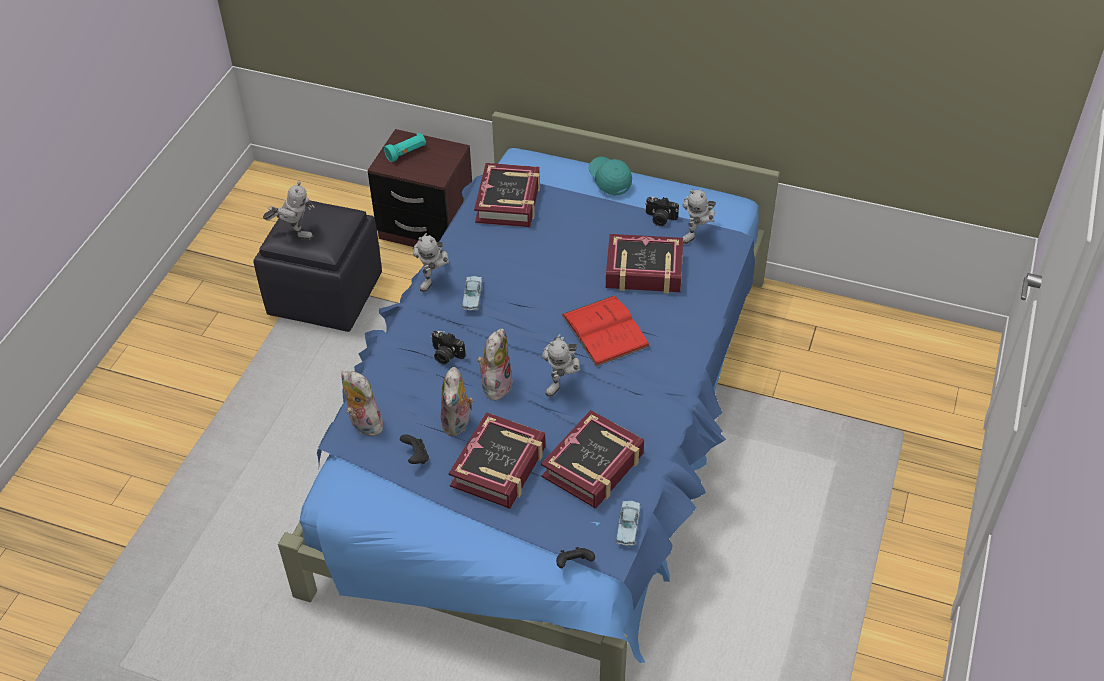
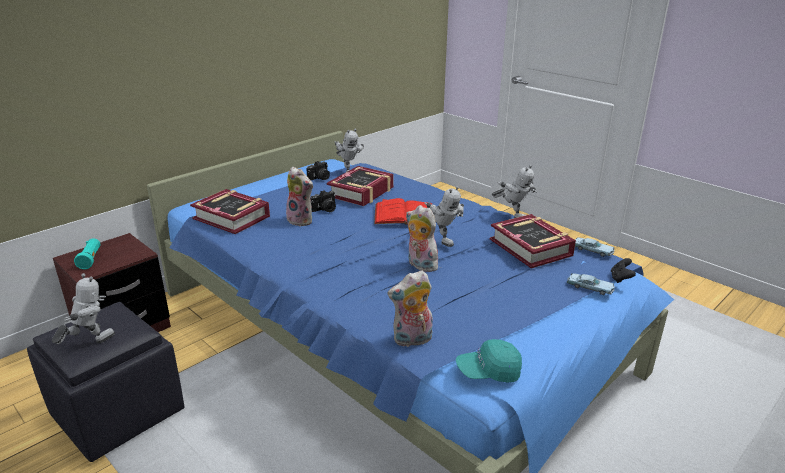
camera: 65 degrees left, 20 degrees down
(416, 457) = (473, 320): black game controller -> none
(434, 279) = (275, 264): toy robot -> toy robot (512, 215)
(445, 355) = (369, 277): camera -> camera (325, 210)
(458, 424) = (448, 292): plush toy -> plush toy (302, 220)
(472, 296) = (315, 252): blue toy car -> blue toy car (589, 288)
(499, 467) = (510, 283): book -> none
(609, 180) = (262, 183): turquoise cap -> turquoise cap (488, 372)

